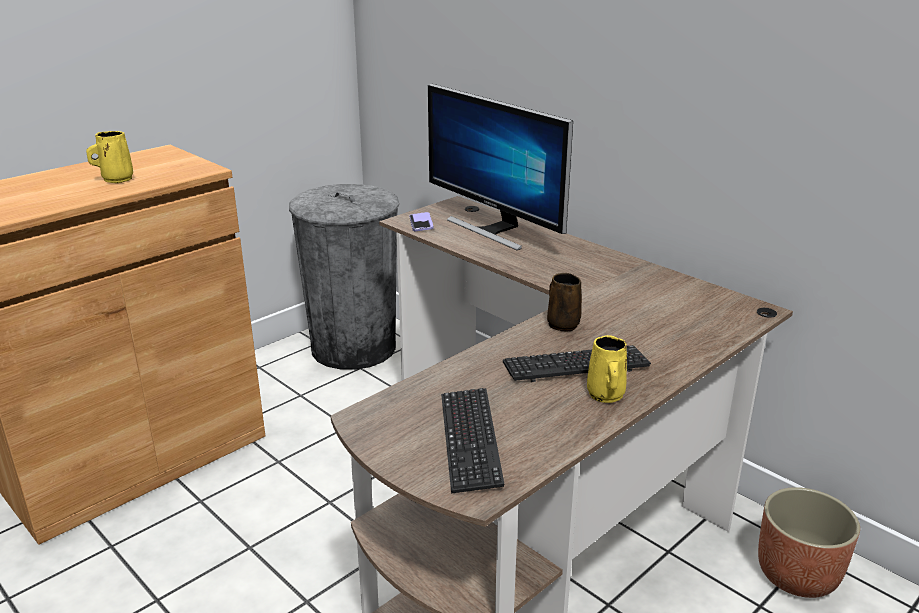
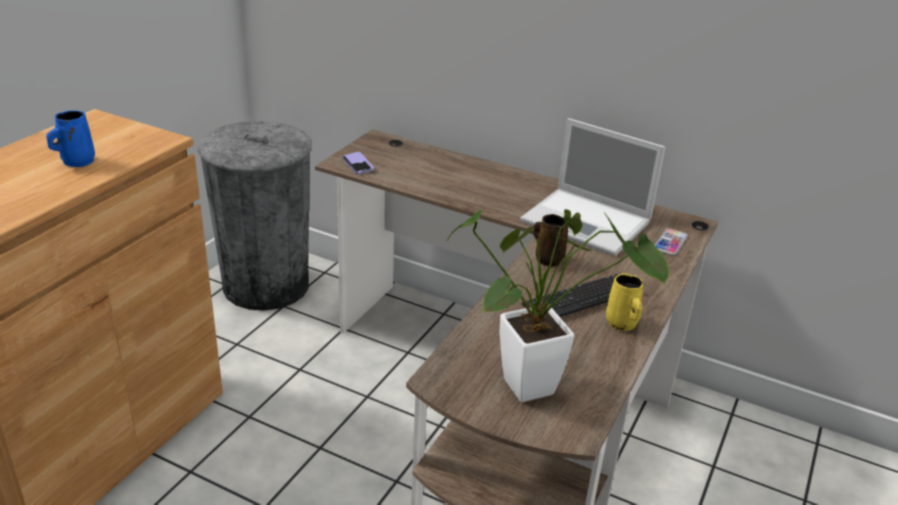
camera: 20 degrees left, 5 degrees up
(116, 179) = (76, 162): yellow mug -> blue mug
(470, 440) = (540, 385): keyboard -> potted plant
(494, 229) = (431, 165): monitor -> none
(631, 295) = (588, 222): none -> laptop
(717, 325) = (670, 242): none -> phone
(796, 574) = (729, 434): planter -> none

